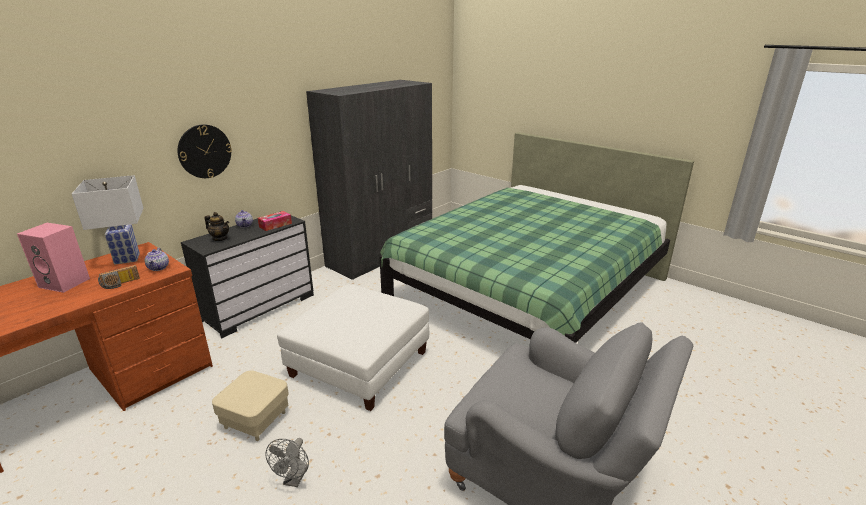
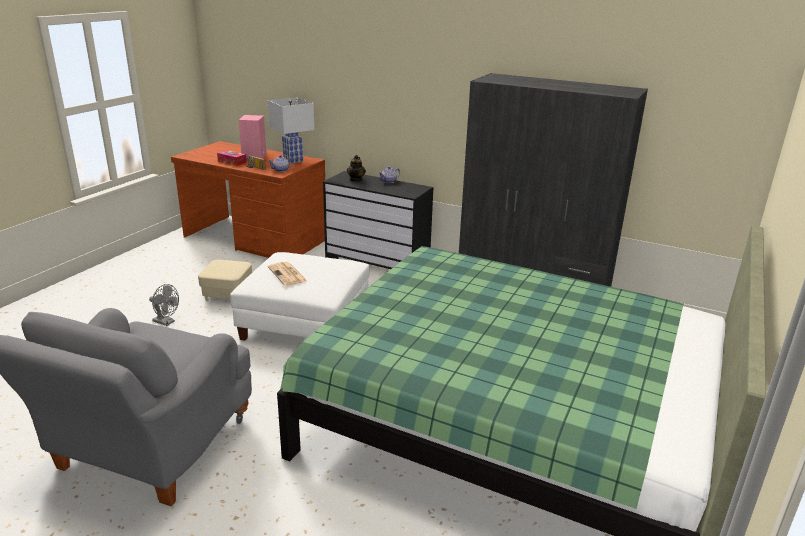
camera: 75 degrees right, 0 degrees up
(204, 151) = (380, 104): wall clock -> none
(275, 225) = (396, 190): tissue box -> tissue box (232, 162)
(294, 479) = (166, 322): grey fan -> grey fan turned 150 degrees counterclockwise
(358, 322) = (287, 274): none -> newspaper

